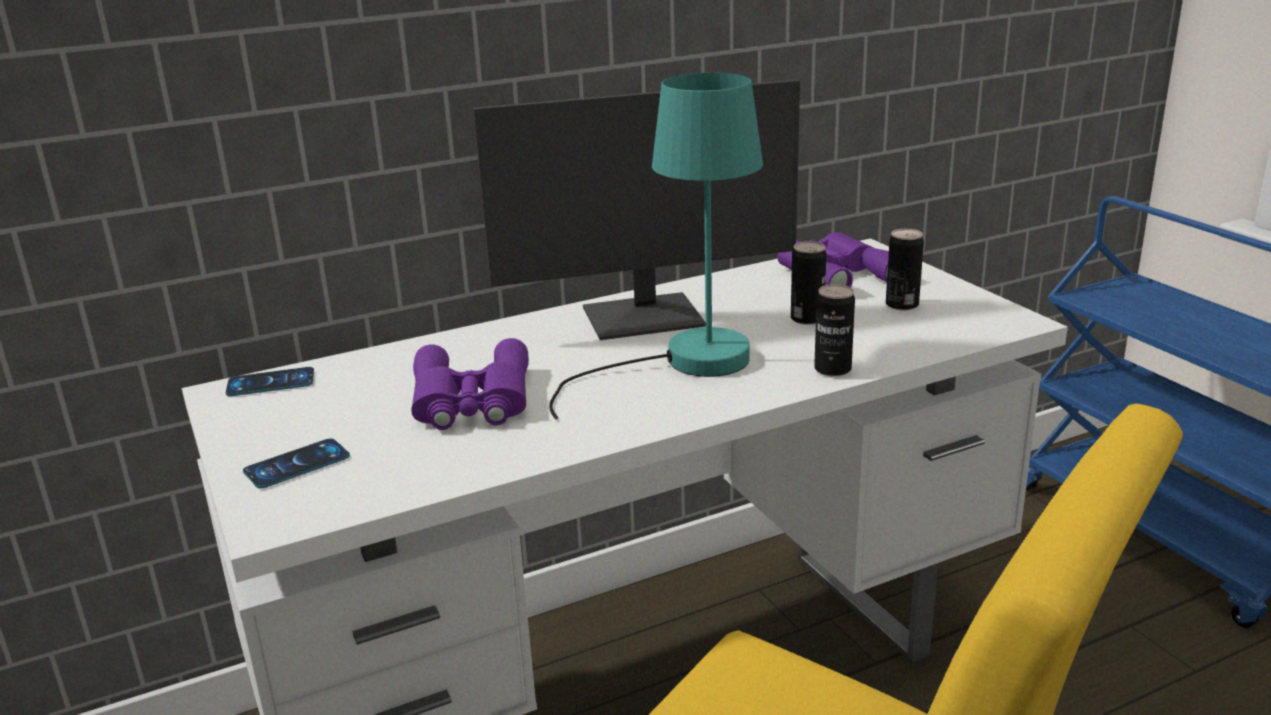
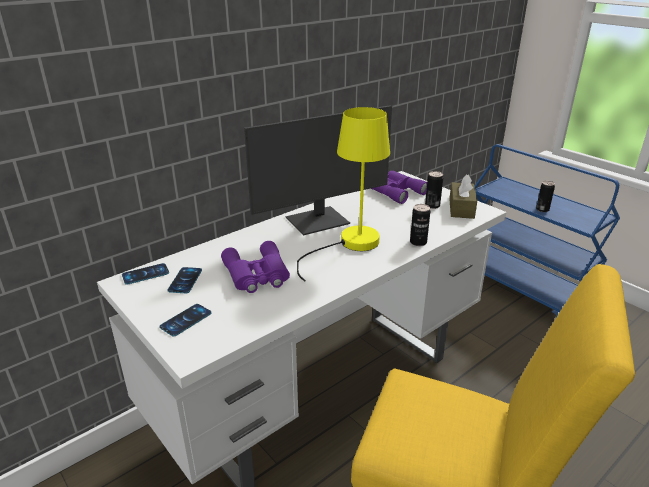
camera: 15 degrees left, 5 degrees up
(334, 399) = (185, 280): none -> phone
(684, 364) = (350, 245): turquoise table lamp -> yellow table lamp
(807, 319) = (394, 216): can -> can (542, 209)
(965, 313) = (461, 208): none -> brown tissue box

